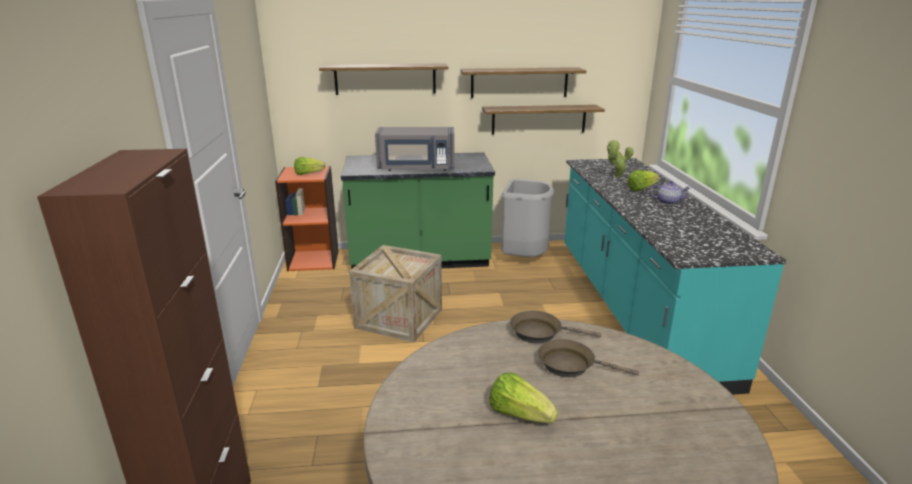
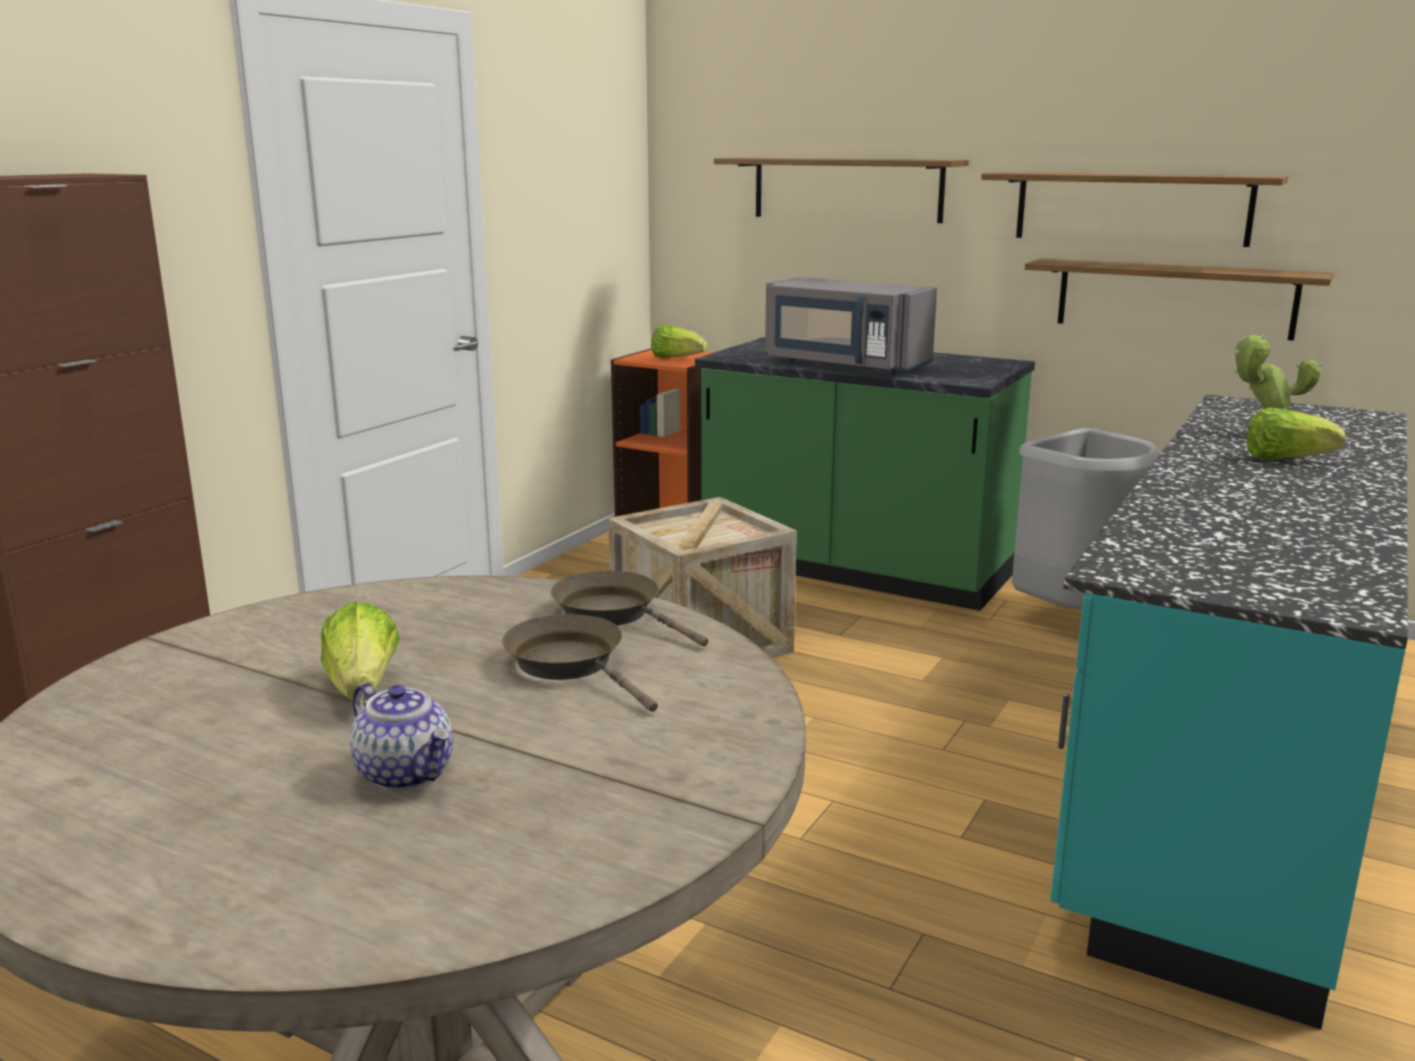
camera: 35 degrees right, 5 degrees down
(668, 202) = (1307, 489): teapot -> teapot (407, 773)

